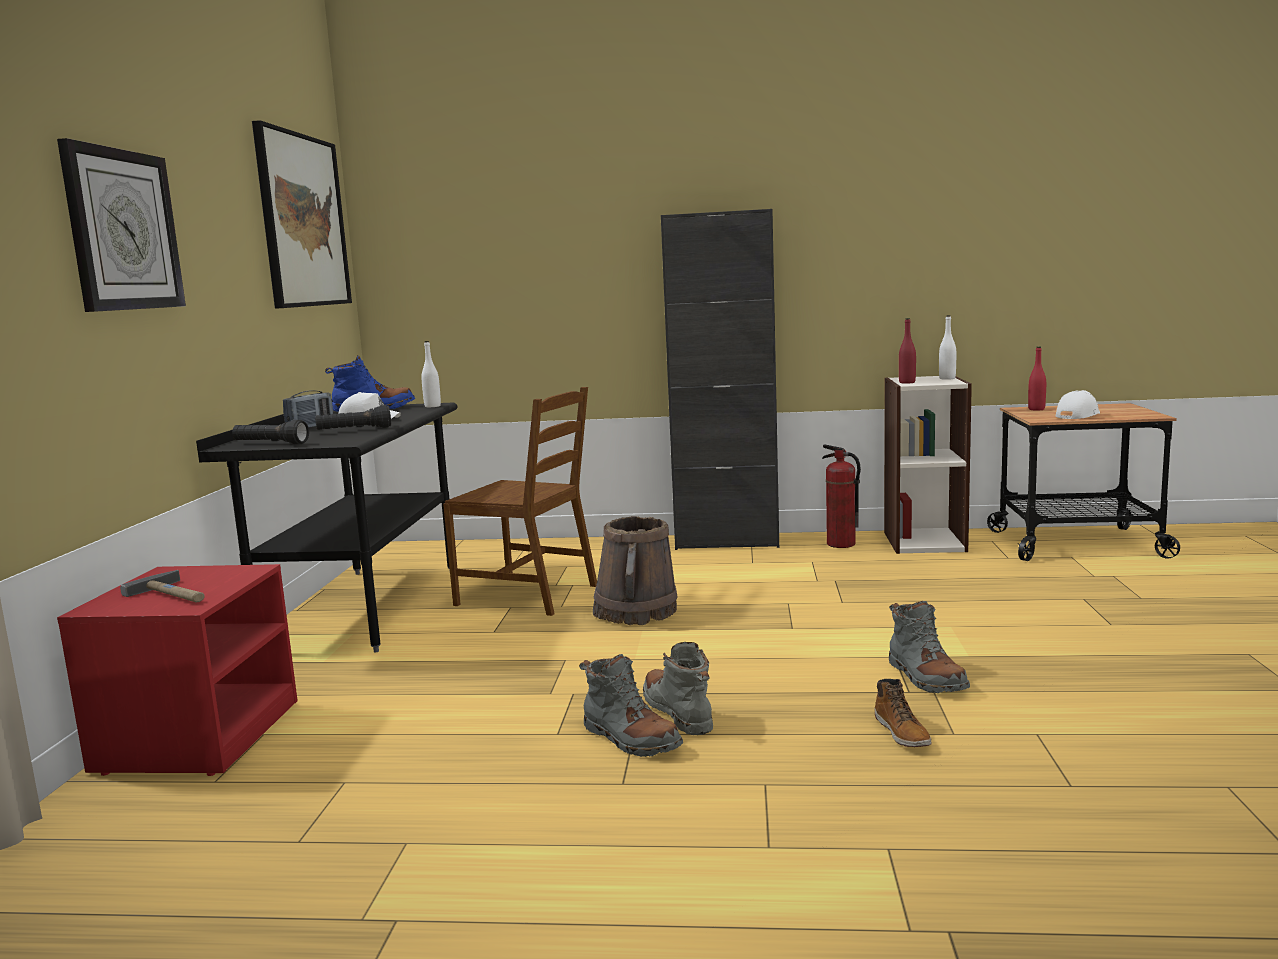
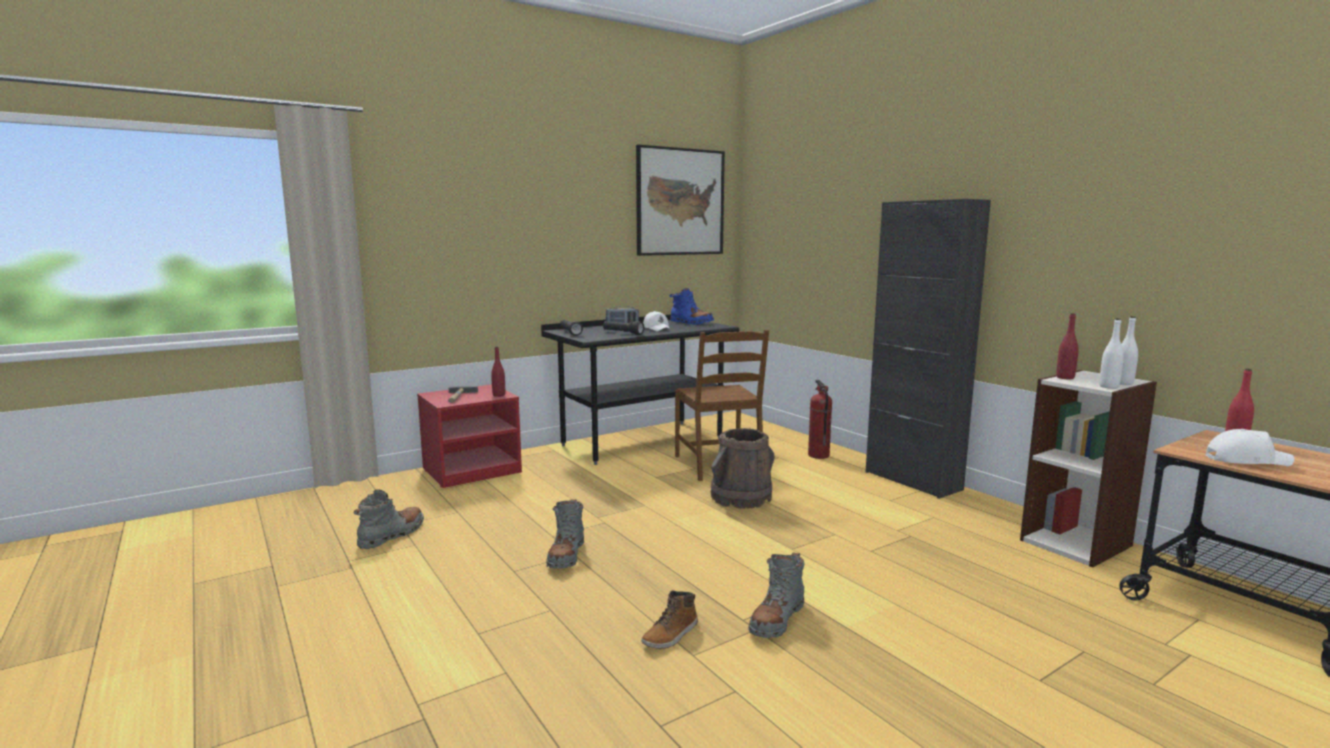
camera: 50 degrees right, 0 degrees up
(122, 230) = (504, 213): wall clock -> none
(239, 572) = (499, 395): none -> red bottle
(432, 406) = (716, 327): white bottle -> white bottle (1109, 387)
(678, 712) = (614, 556): grey boot -> grey boot (392, 535)
(840, 544) = (993, 515): fire extinguisher -> fire extinguisher (818, 455)

